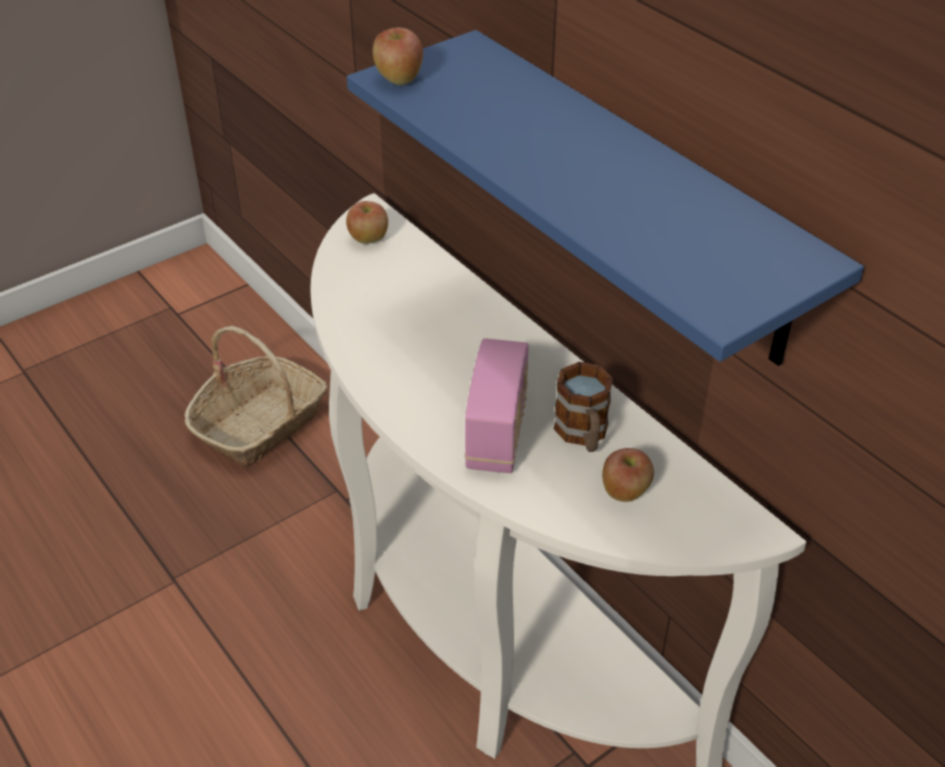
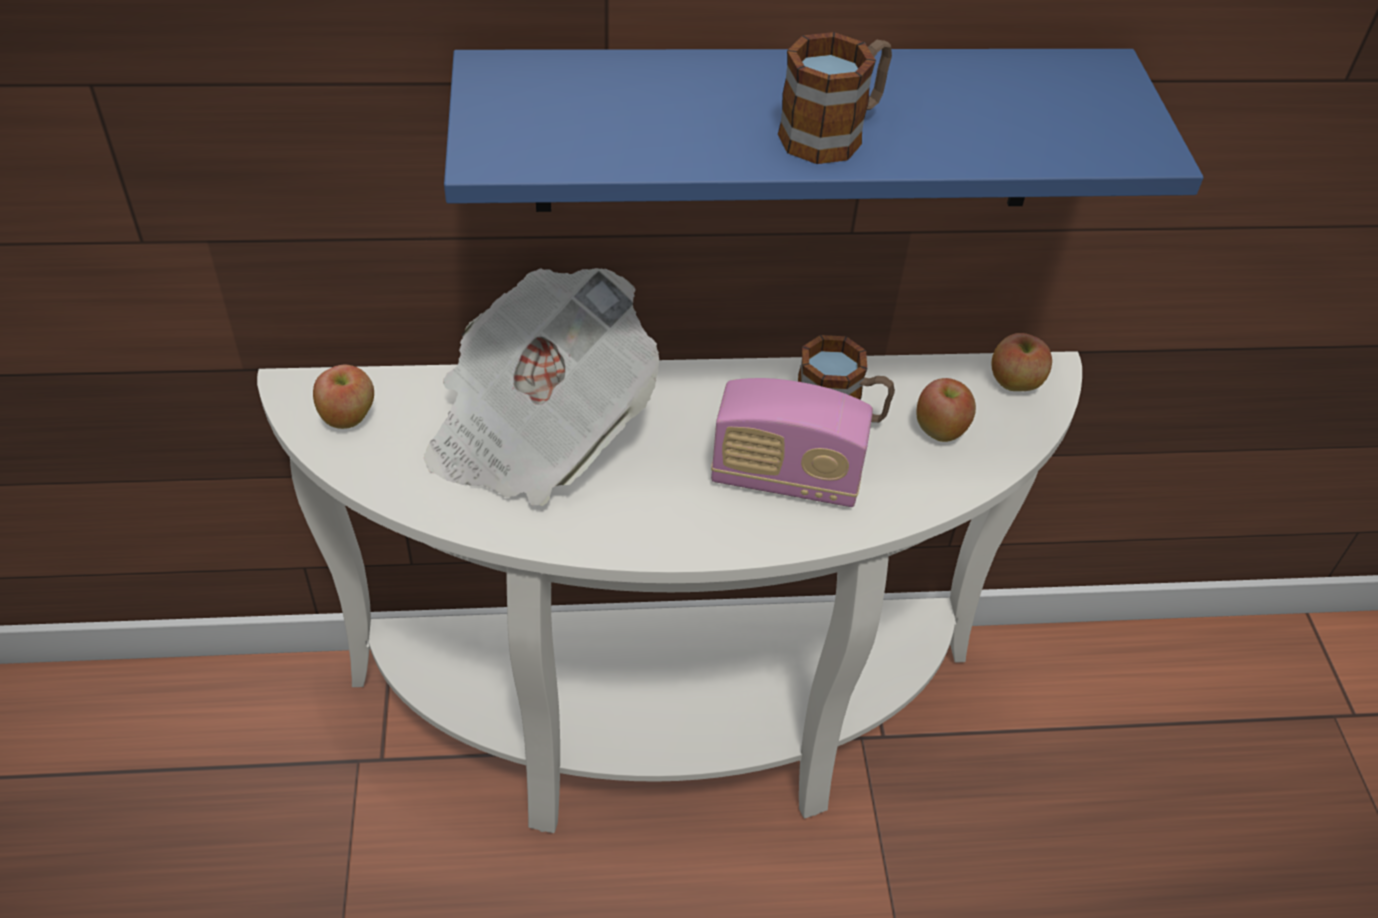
camera: 60 degrees left, 5 degrees up
(260, 424) = (168, 787): basket -> none
(398, 79) = (508, 150): apple -> apple (1014, 384)
(431, 309) = (537, 429): none -> newspaper
(497, 433) = (785, 478): radio -> radio turned 150 degrees clockwise
(559, 174) = (834, 133): none -> mug

